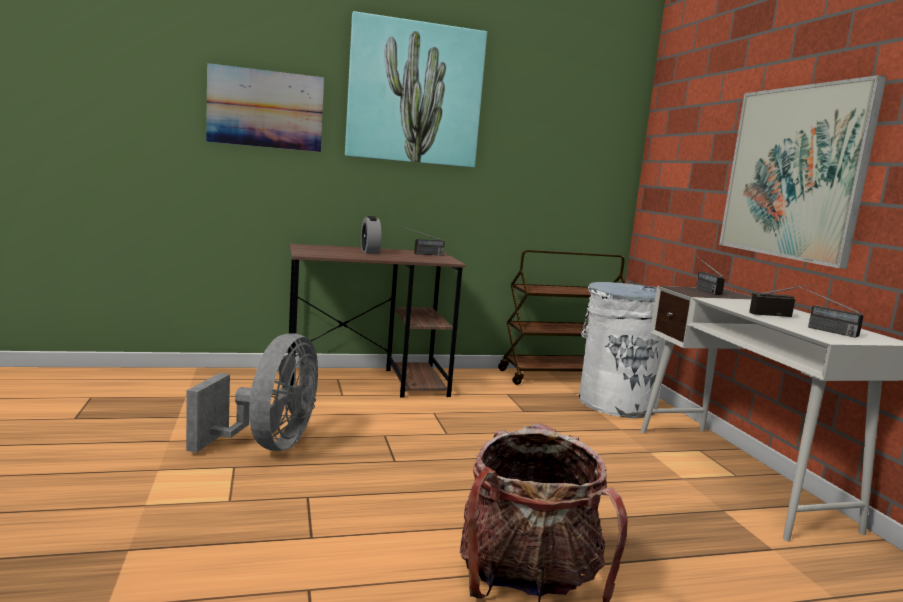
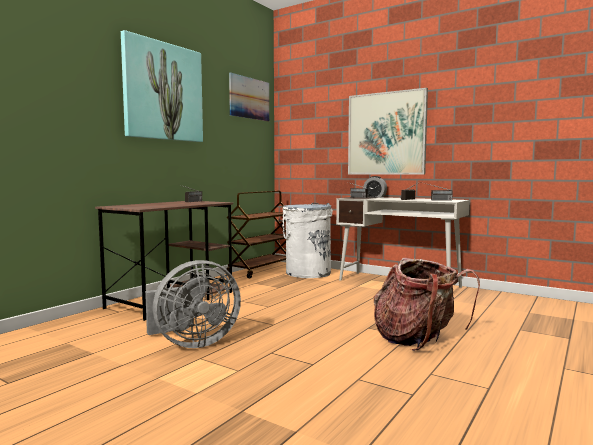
camera: 40 degrees left, 5 degrees down
(265, 109) = (65, 100): picture -> picture (249, 98)
(268, 445) = (192, 343): grey fan -> grey fan turned 90 degrees clockwise
(369, 251) = (162, 204): alarm clock -> alarm clock (374, 197)

